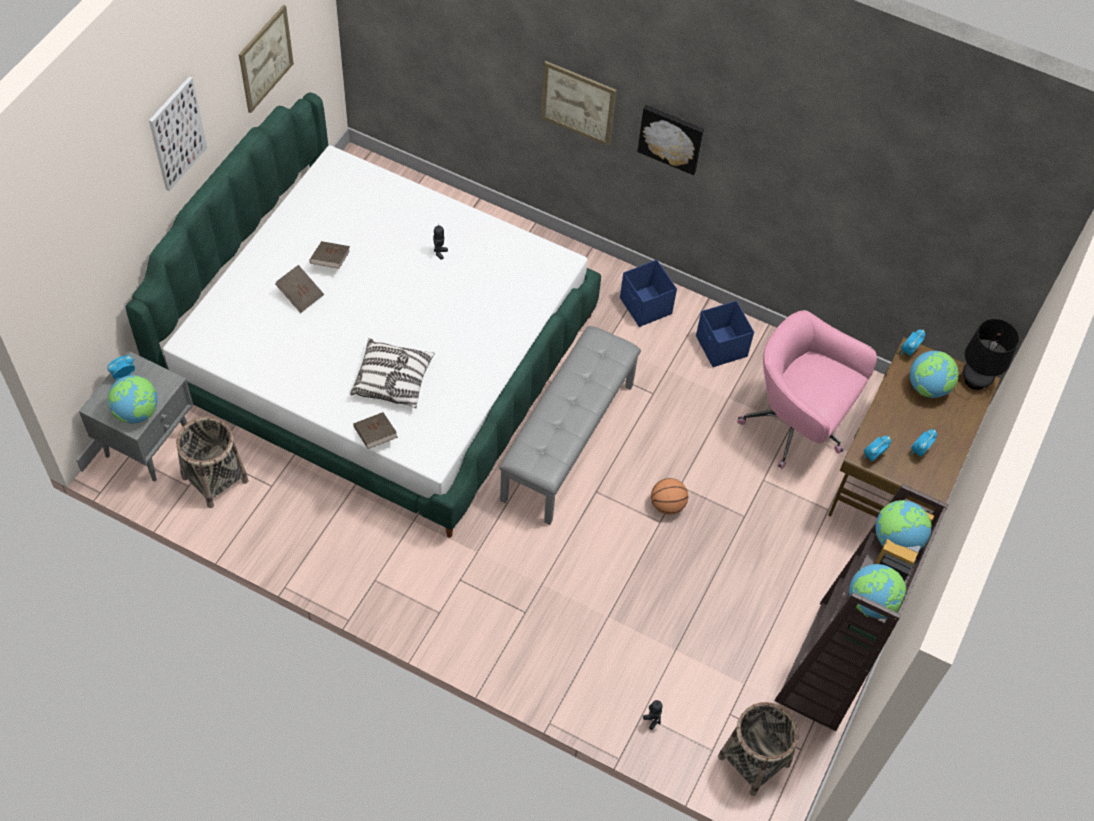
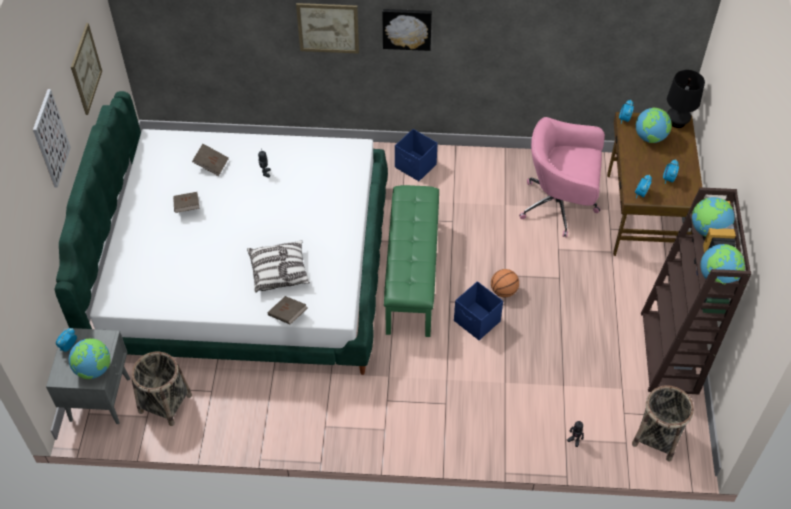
camera: 20 degrees left, 5 degrees down
(300, 295) = (177, 239): brown book -> brown book (211, 165)
(567, 441) = (411, 275): grey bench -> green bench
(721, 347) = (481, 174): blue storage box -> blue storage box (477, 322)

